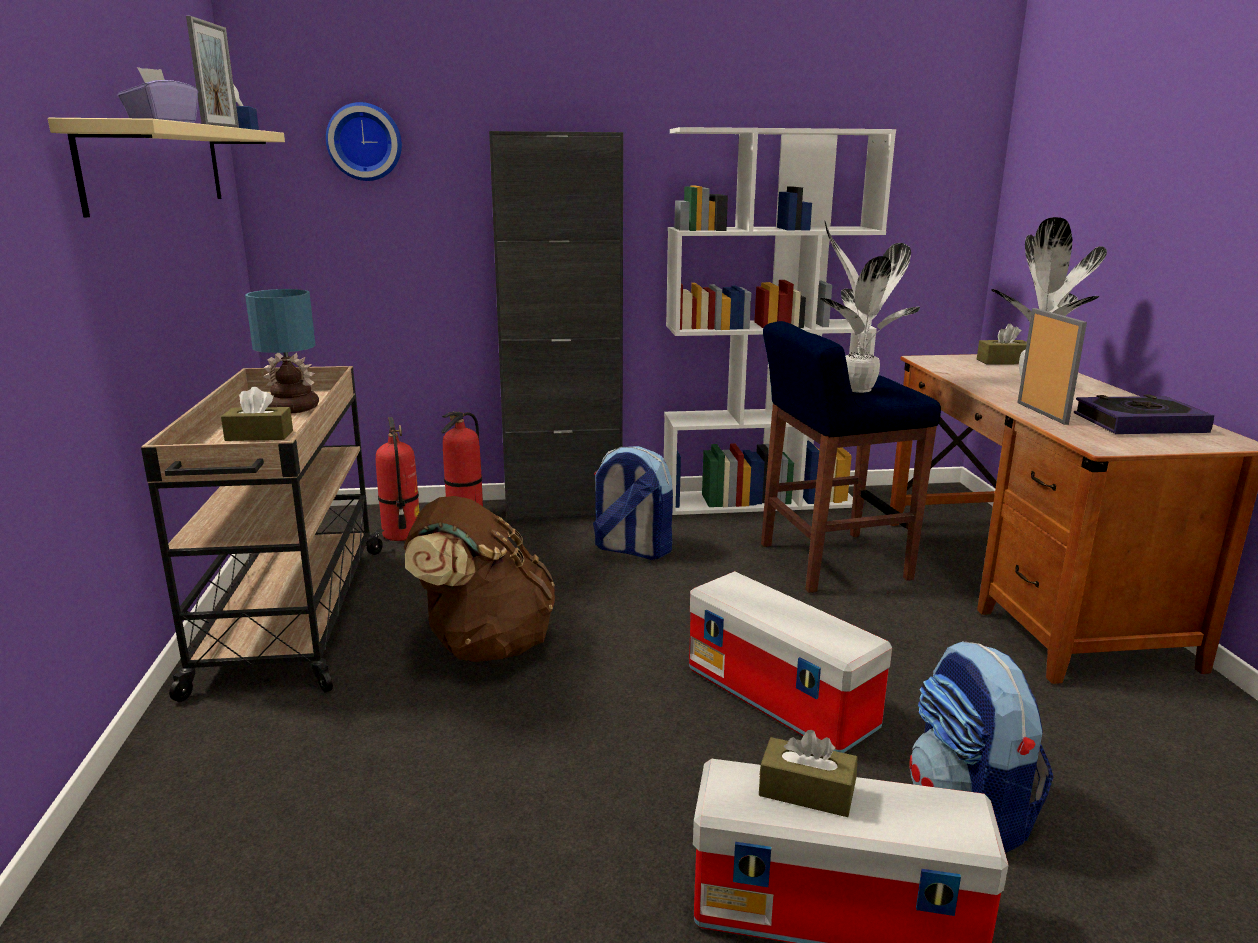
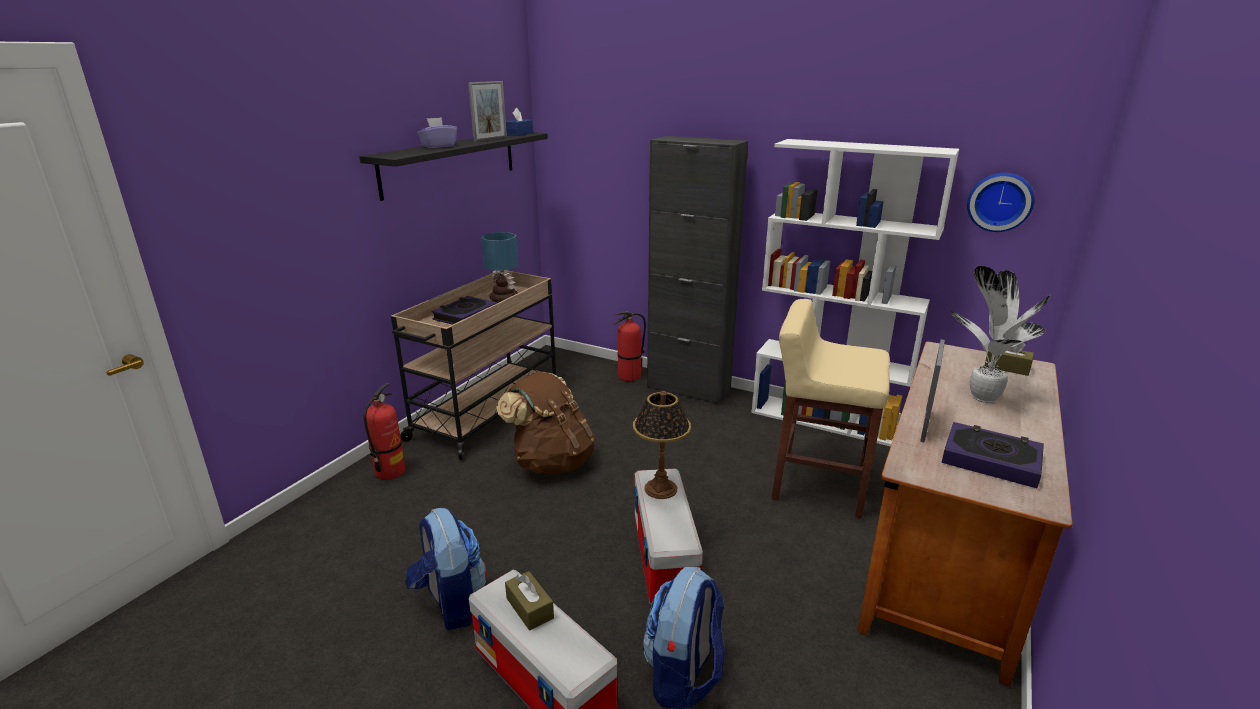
camera: 35 degrees right, 5 degrees up
(157, 167) = (451, 163): beige shelf -> black shelf
(259, 435) = (465, 315): brown tissue box -> book
(365, 142) = (598, 137): wall clock -> wall clock (1000, 201)
(401, 534) = (584, 379): fire extinguisher -> fire extinguisher (390, 471)
(631, 549) = (696, 429): backpack -> backpack (450, 603)
(752, 597) = (660, 489): none -> table lamp
(831, 562) = (817, 483): blue stool -> beige stool
(855, 389) = (835, 363): potted plant -> none

